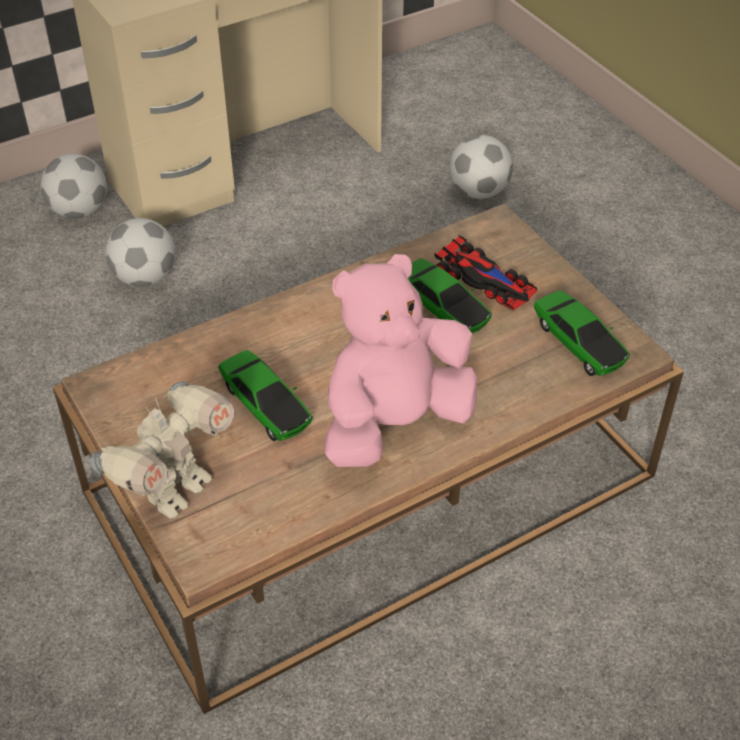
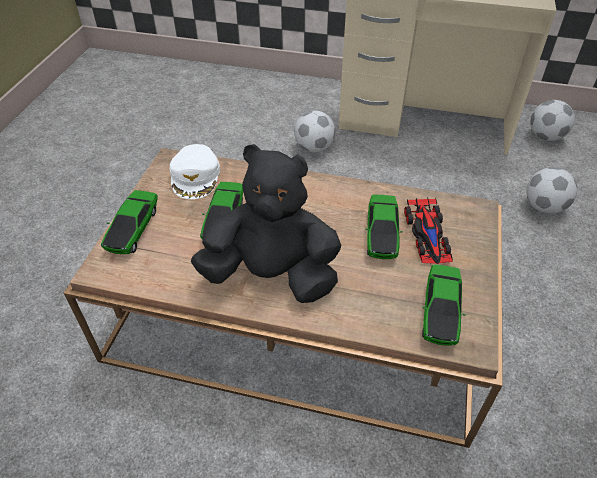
camera: 45 degrees right, 0 degrees up
(80, 211) = (321, 103): football -> football (545, 137)
(161, 383) = (195, 176): none -> white cap
(175, 490) = (133, 229): toy robot -> toy car
(394, 423) = (272, 275): pink plush toy -> black plush toy

